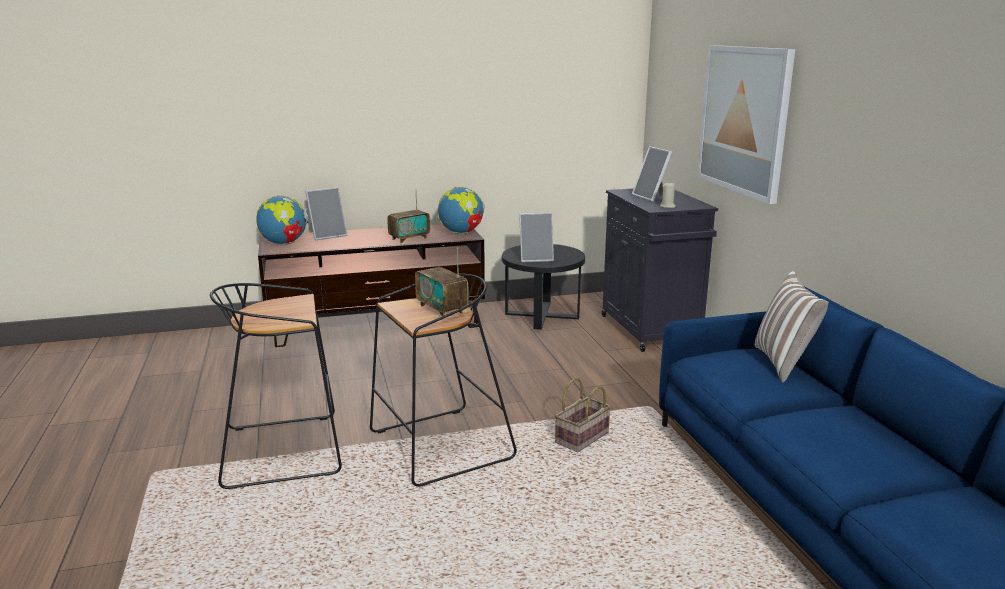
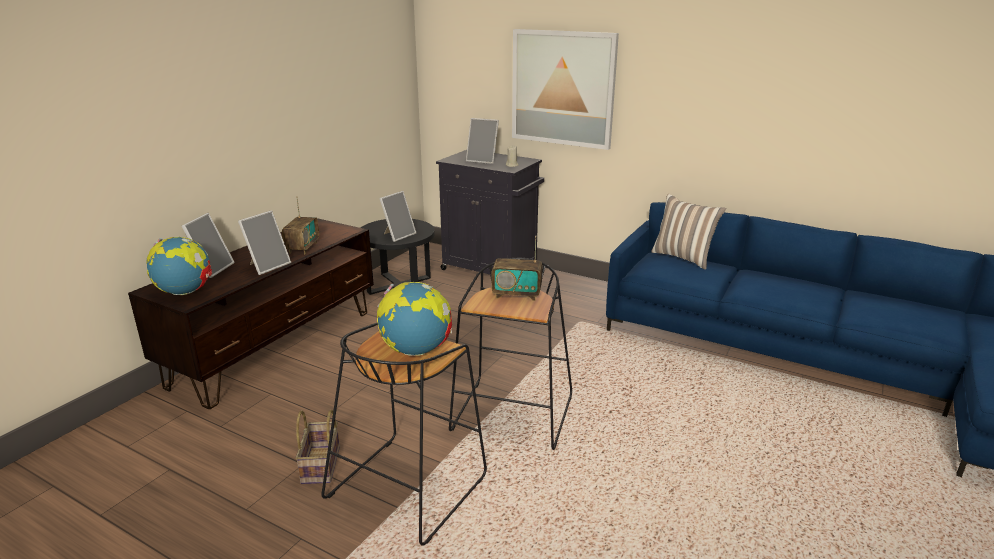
camera: 45 degrees left, 5 degrees up
(361, 243) = (267, 266): none -> picture frame
(461, 233) = (336, 229): globe -> globe (416, 351)
(582, 439) = (582, 362): basket -> basket (321, 466)

